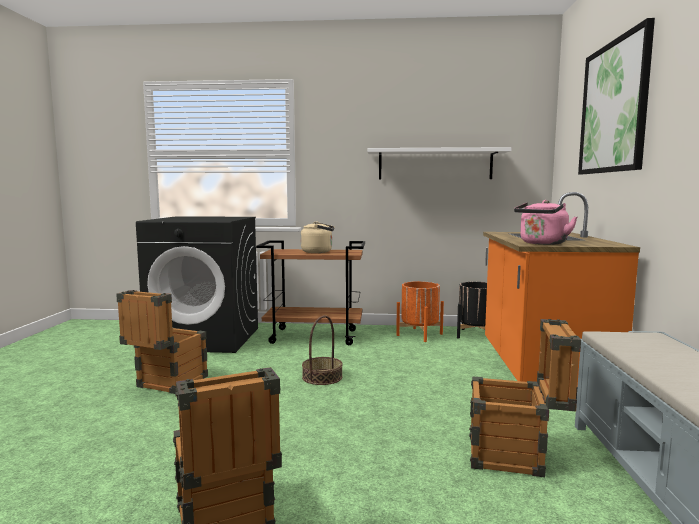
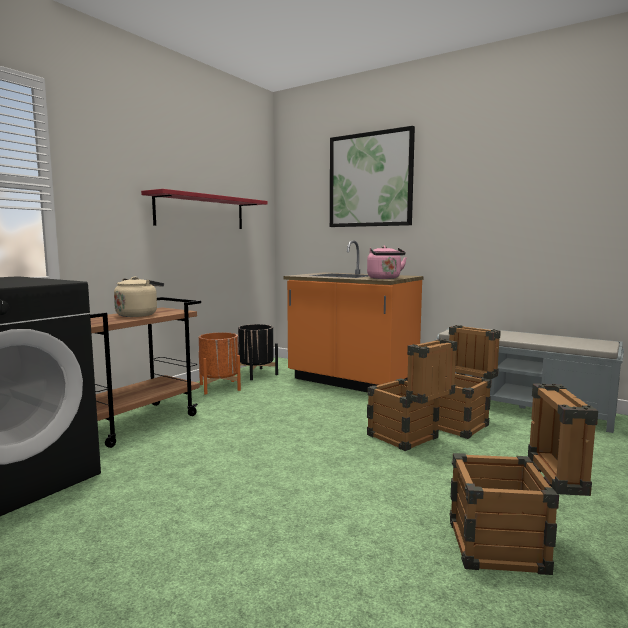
camera: 60 degrees left, 0 degrees up
(166, 384) = (133, 540): crate -> crate (408, 439)
(322, 377) = (255, 445): basket -> none
(435, 164) = (201, 212): white shelf -> red shelf

